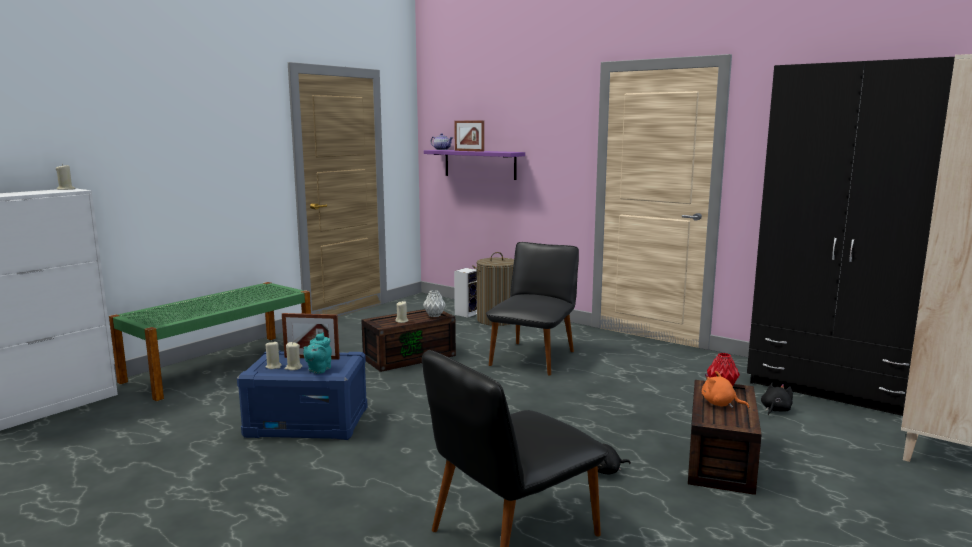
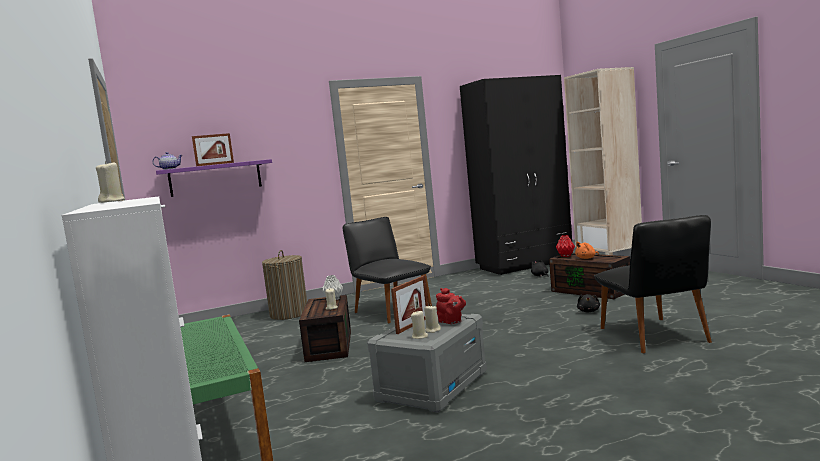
camera: 60 degrees left, 5 degrees down
(308, 422) = (432, 386): blue storage box -> grey storage box
(318, 370) = (451, 322): turquoise teapot -> red teapot
(467, 313) = (252, 321): speaker -> none

